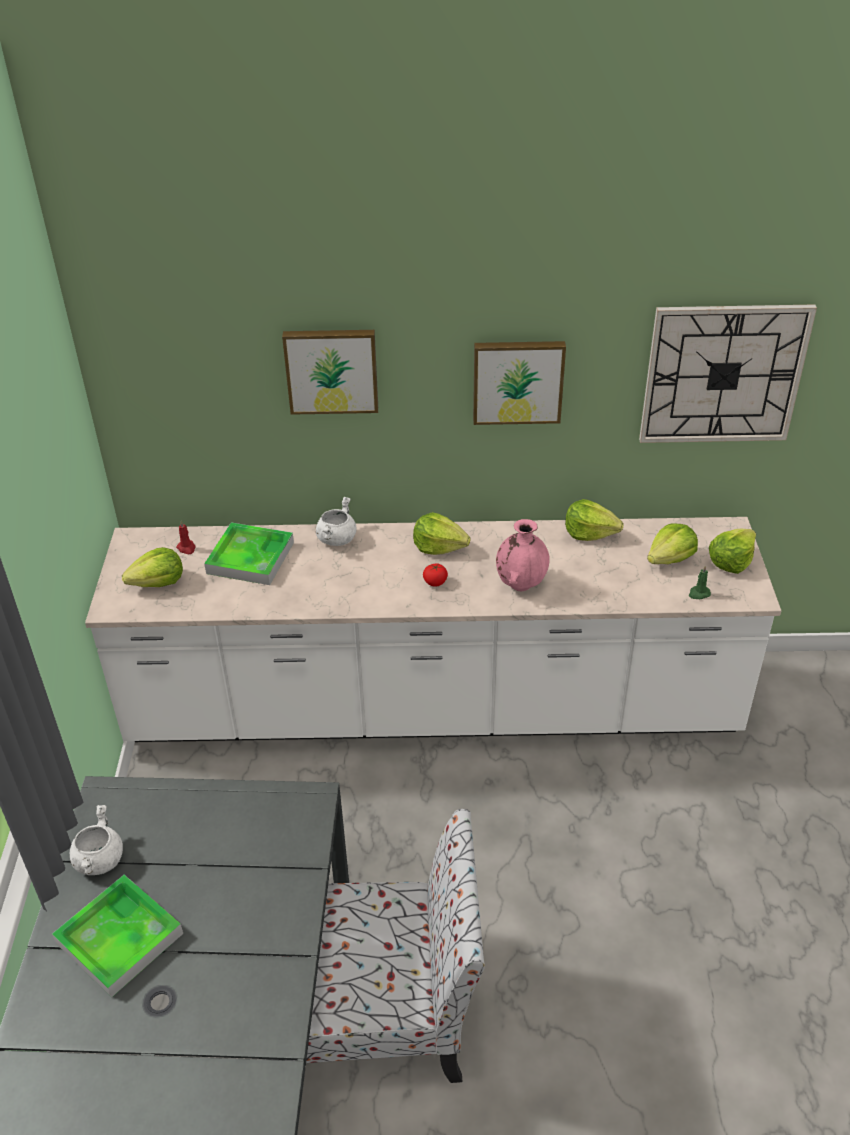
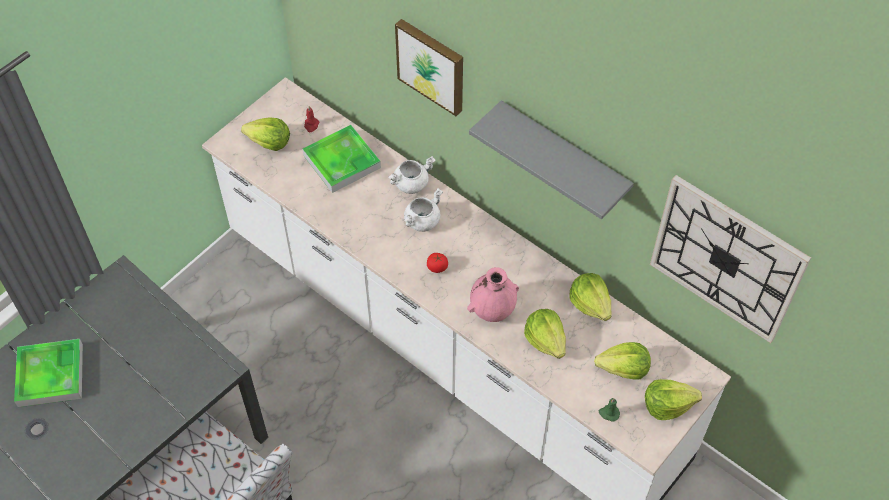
camera: 40 degrees right, 15 degrees up
(99, 860) = (82, 317): white cooking pot -> white cooking pot (422, 221)
(439, 546) = (471, 239): lettuce -> lettuce (546, 340)
(517, 381) = (563, 158): picture -> grey shelf

